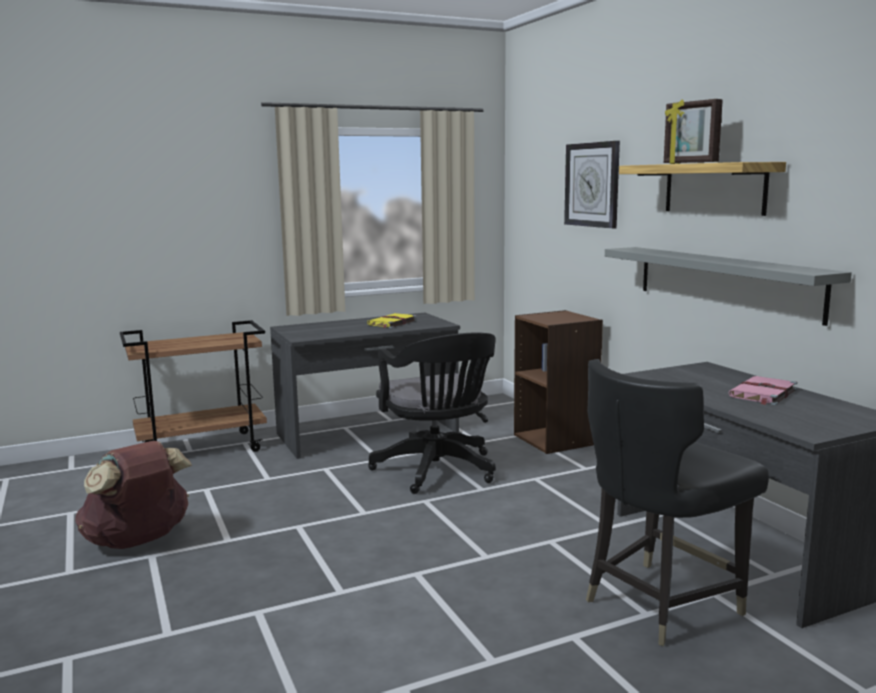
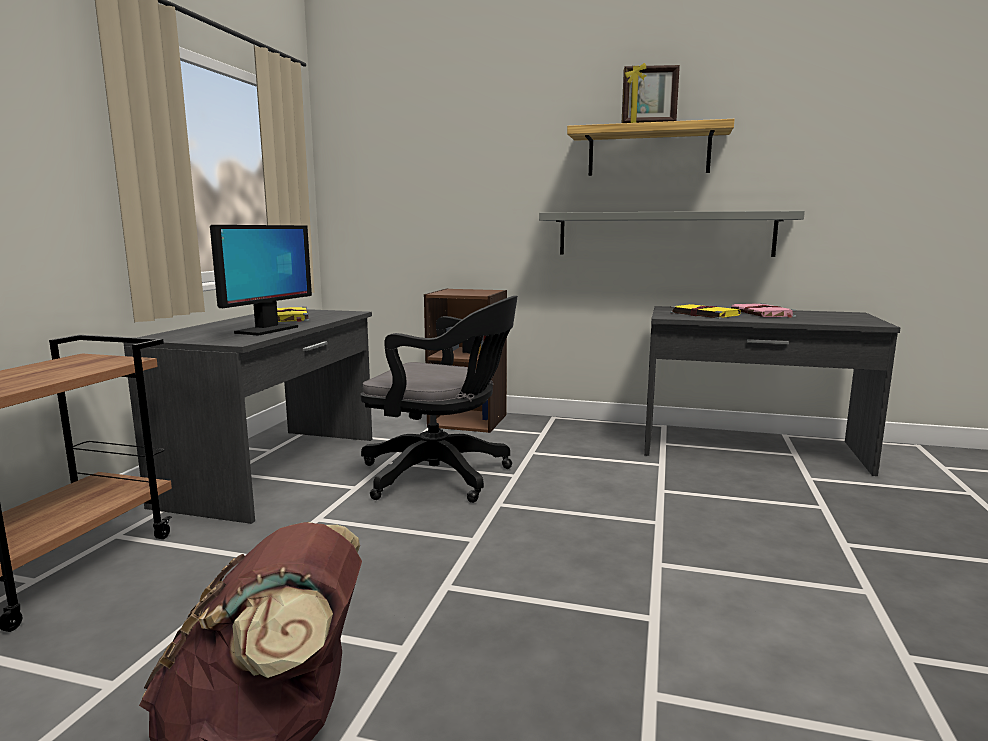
camera: 50 degrees left, 0 degrees up
(343, 332) = (266, 330): none -> monitor
(592, 184) = (476, 154): wall clock -> none
(659, 603) = (810, 497): black chair -> none
(693, 380) = (703, 314): none -> yellow book

